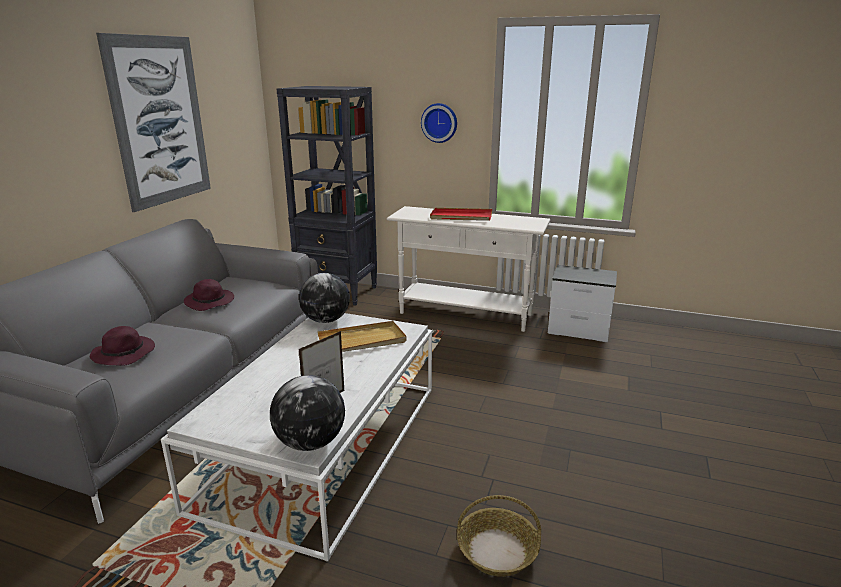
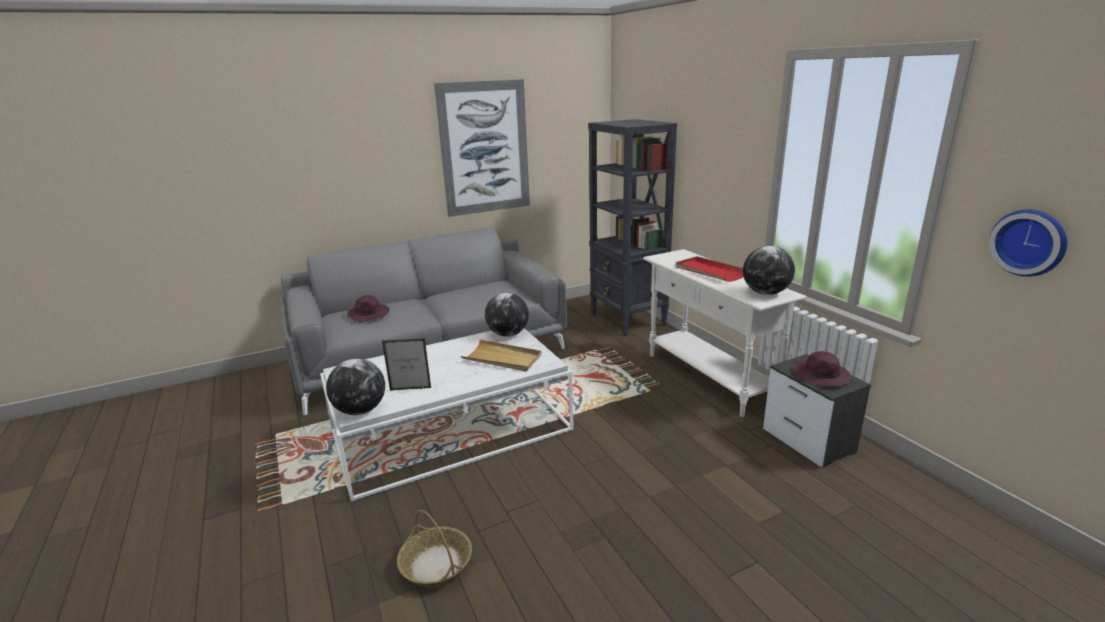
camera: 45 degrees right, 0 degrees up
(210, 302) = (460, 296): purple hat -> purple hat (822, 376)
(439, 122) = (728, 165): wall clock -> wall clock (1029, 242)
(526, 222) = (766, 293): none -> globe

